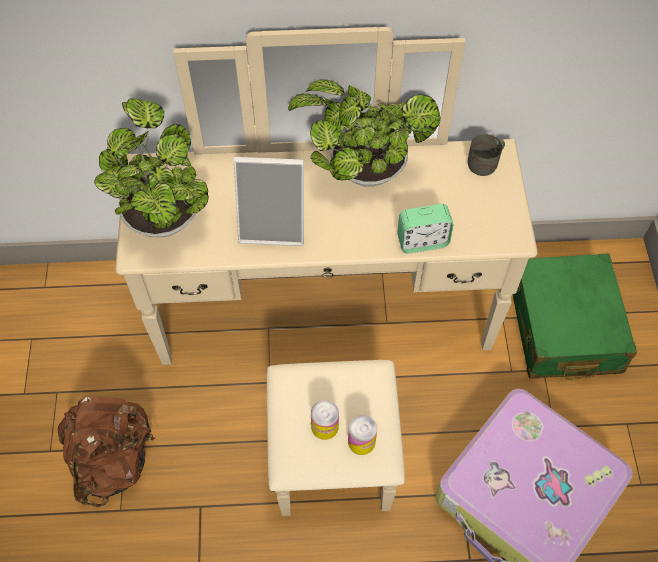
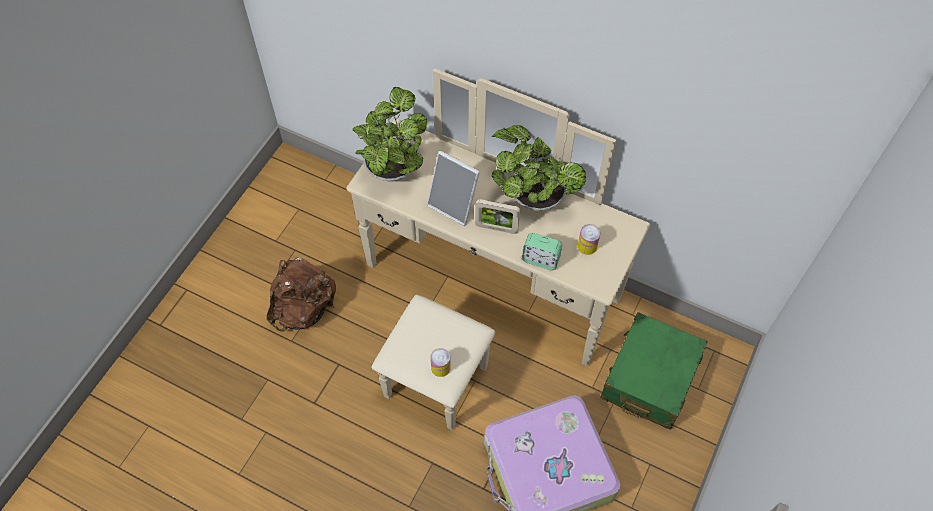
camera: 30 degrees right, 0 degrees up
(324, 426) = (424, 347): can -> can (587, 246)
(344, 229) = (496, 228): none -> picture frame
(486, 163) = (618, 229): grey mug -> none

